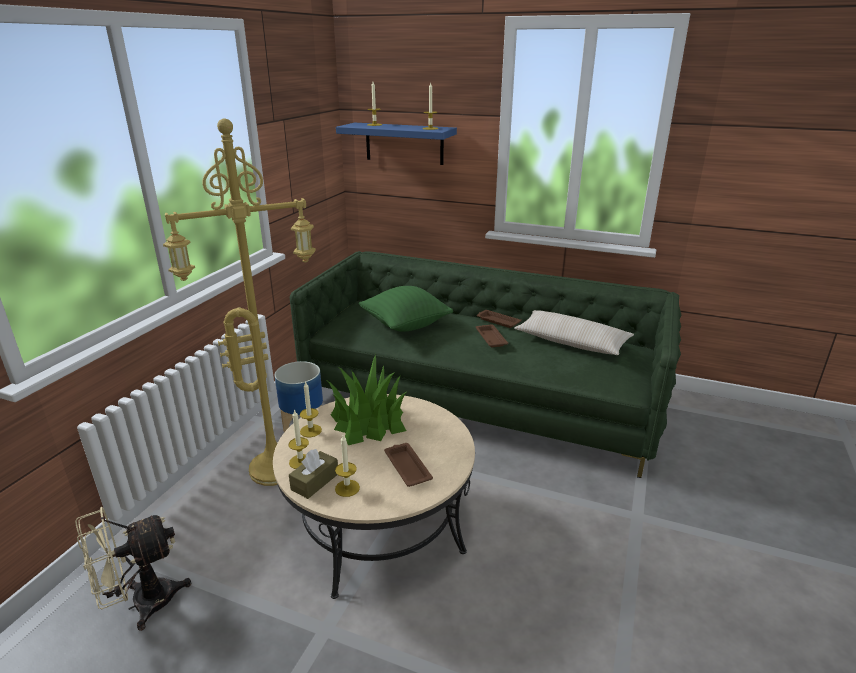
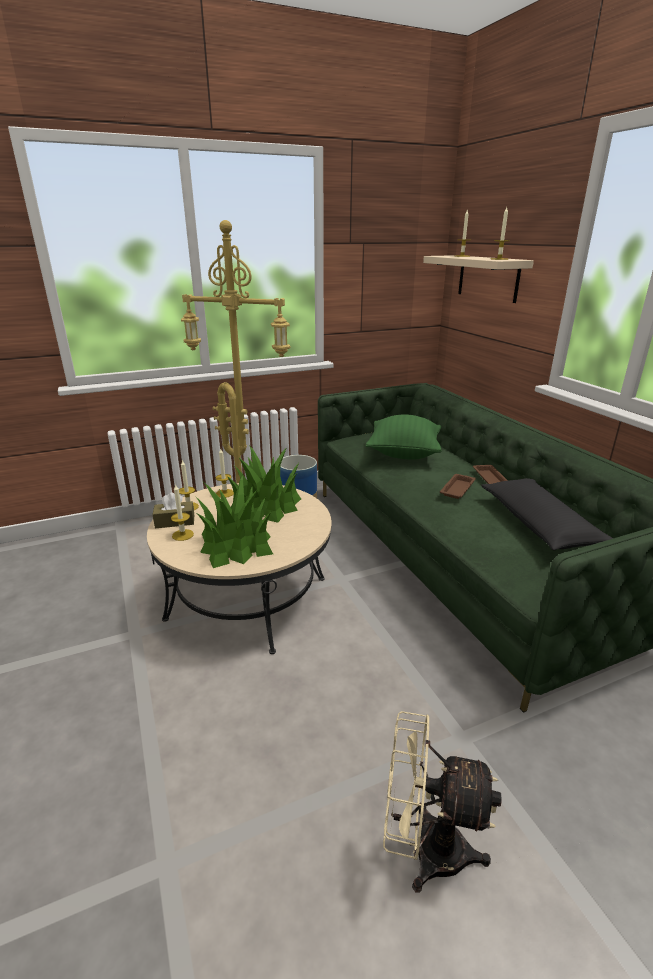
camera: 45 degrees right, 0 degrees up
(142, 604) = (91, 559): beige fan -> beige fan (425, 848)
(404, 143) = (488, 278): blue shelf -> beige shelf
(407, 467) = (235, 544): brown tray -> potted plant
(571, 342) = (538, 524): beige pillow -> black pillow

